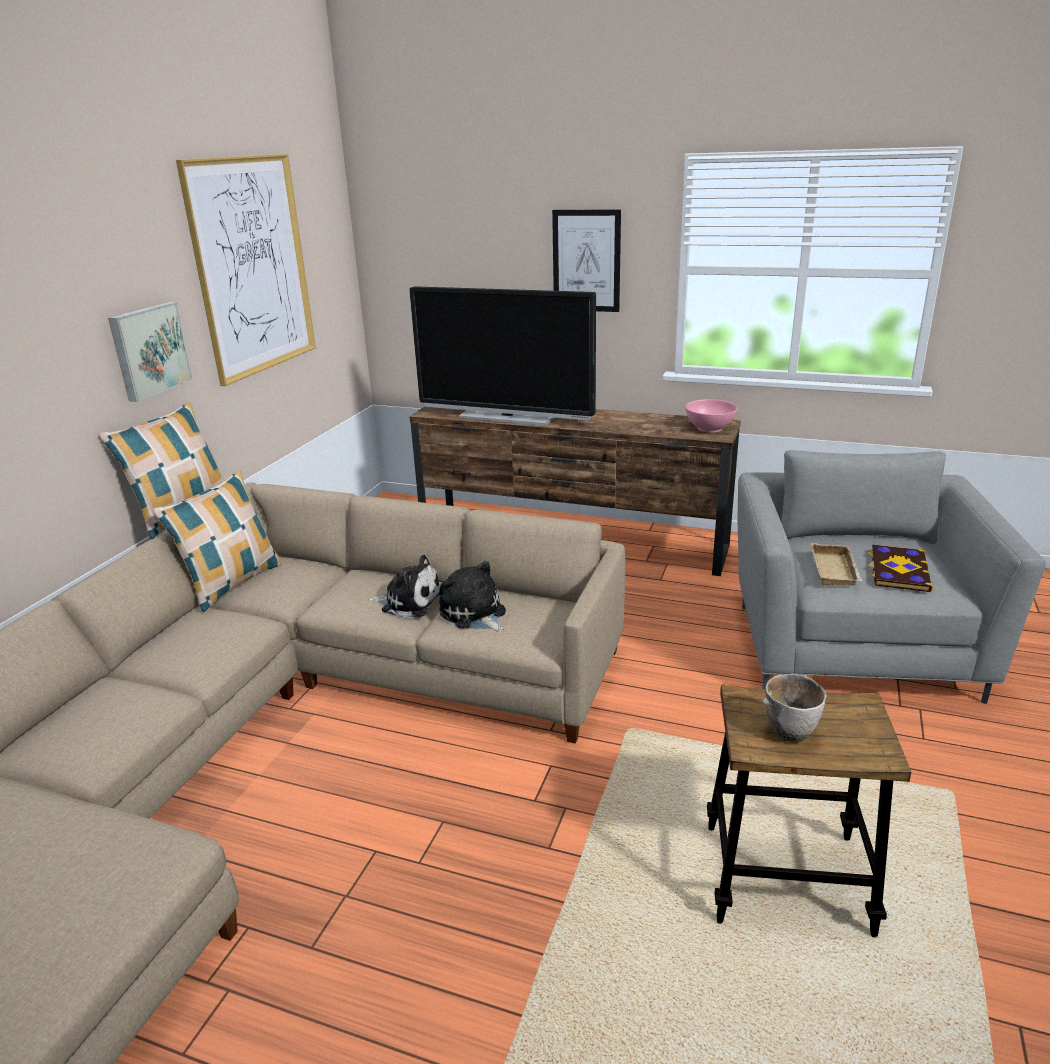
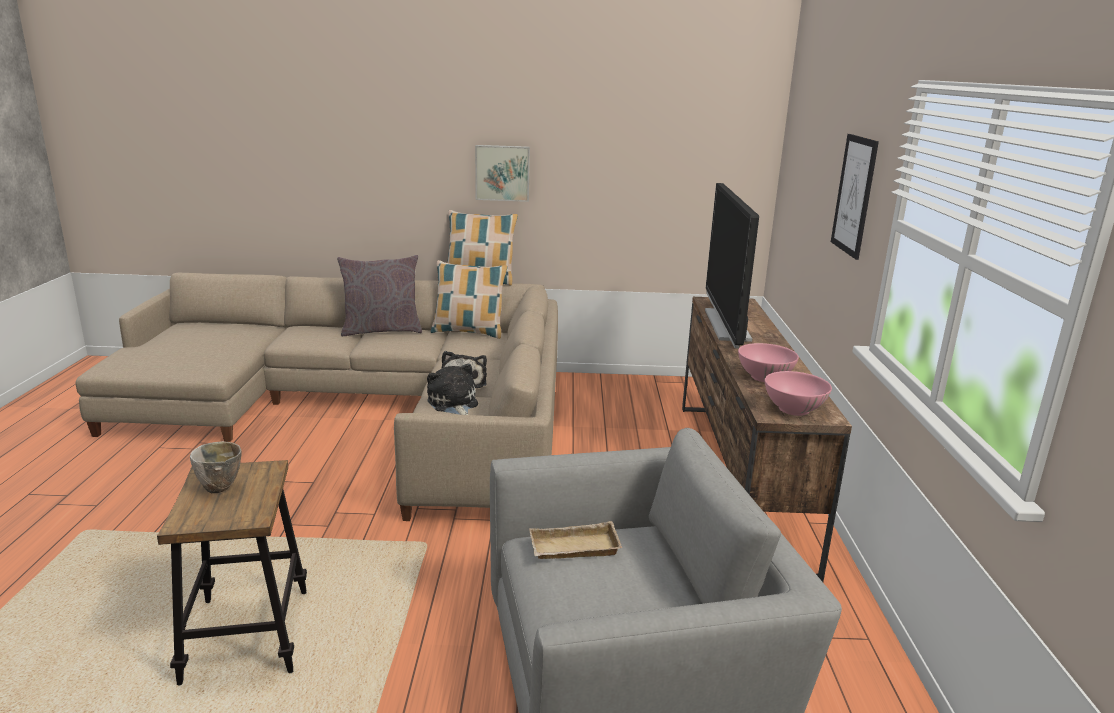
camera: 70 degrees right, 5 degrees down
(146, 653) = (381, 330): none -> grey pillow
(252, 266) = (625, 140): picture -> none
(474, 614) = (453, 404): plush toy -> plush toy turned 60 degrees counterclockwise
(642, 426) = (764, 377): none -> pink bowl
(898, 570) = (595, 594): book -> none

